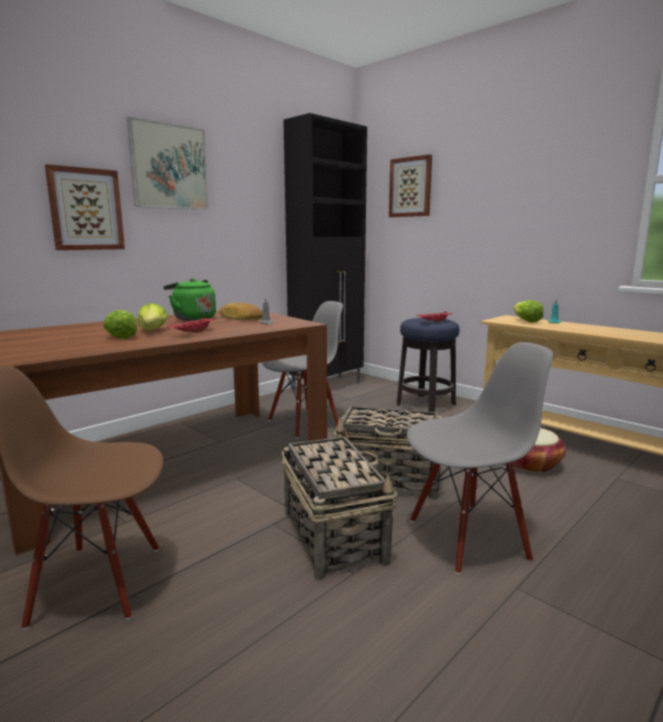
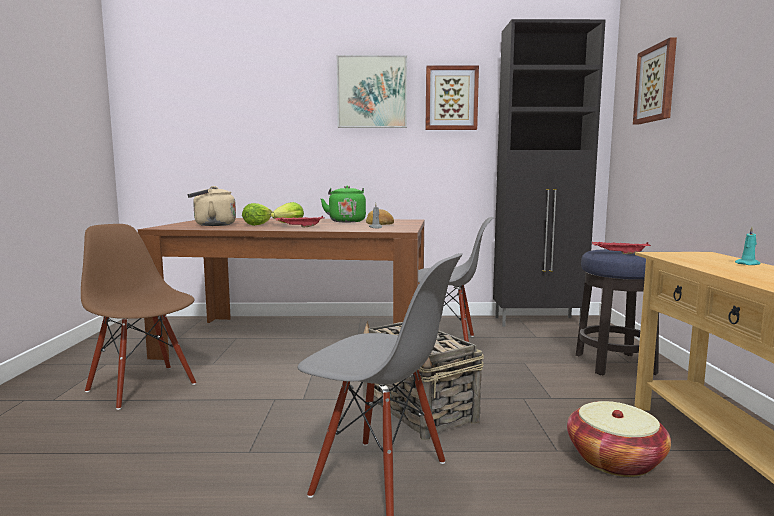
camera: 45 degrees right, 5 degrees down
(64, 345) = (212, 225): none -> beige kettle
(85, 209) = (298, 131): picture -> picture (451, 98)
(333, 535) = (291, 424): basket -> none
(525, 321) = (705, 258): lettuce -> none

